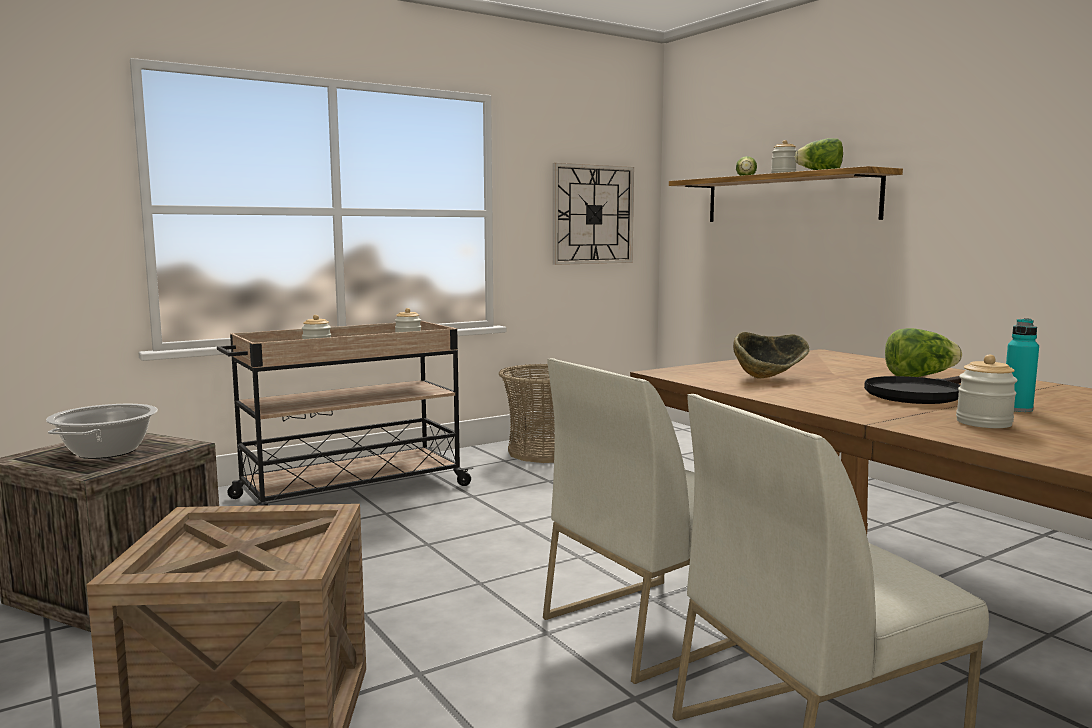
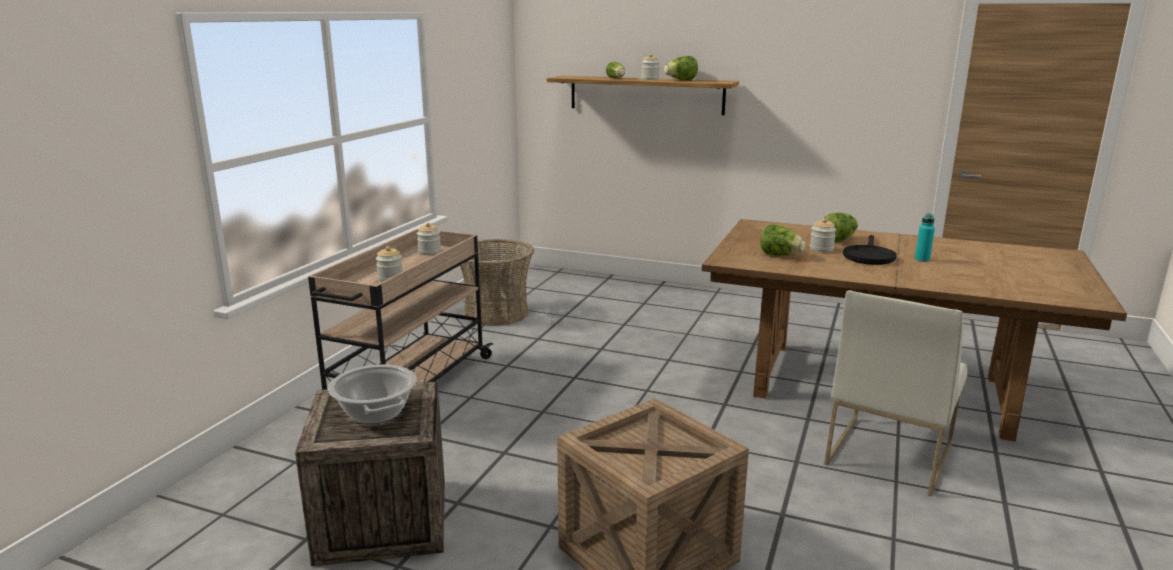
camera: 35 degrees left, 10 degrees up
(593, 214) = (483, 107): wall clock -> none
(649, 625) = (746, 420): white chair -> none
(767, 378) = (780, 255): bowl -> lettuce
(983, 423) = (930, 274): jar -> jar (821, 249)

